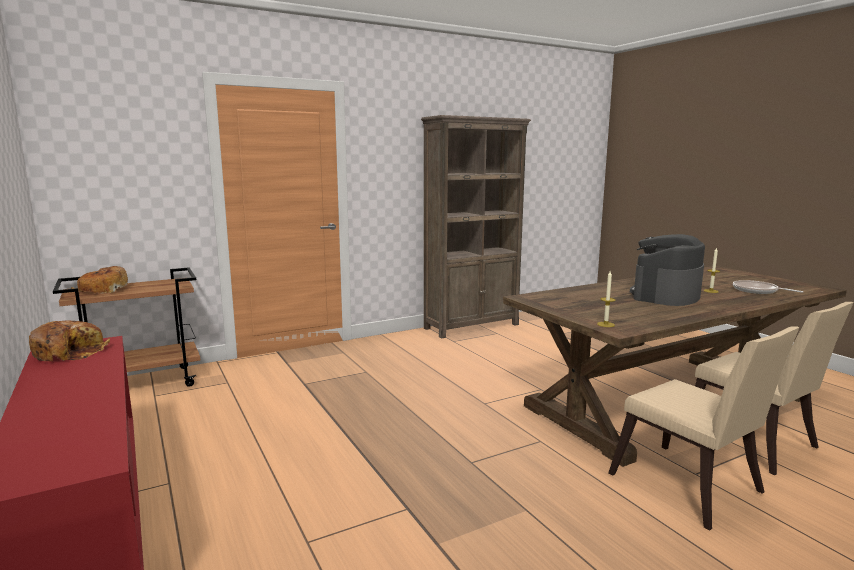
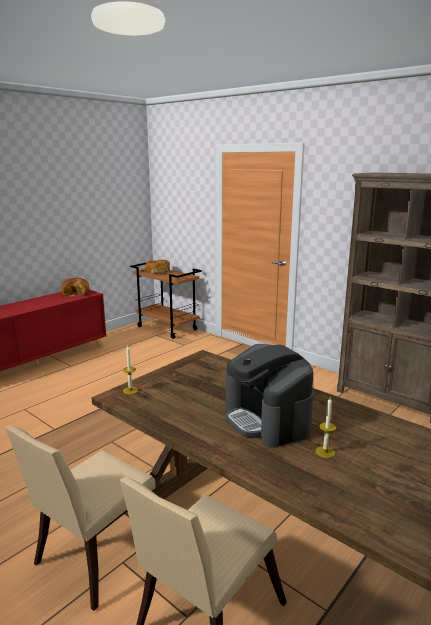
camera: 70 degrees right, 5 degrees up
(665, 296) = (267, 419): coffee machine -> coffee machine turned 135 degrees counterclockwise
(757, 291) = (367, 494): frying pan -> none

